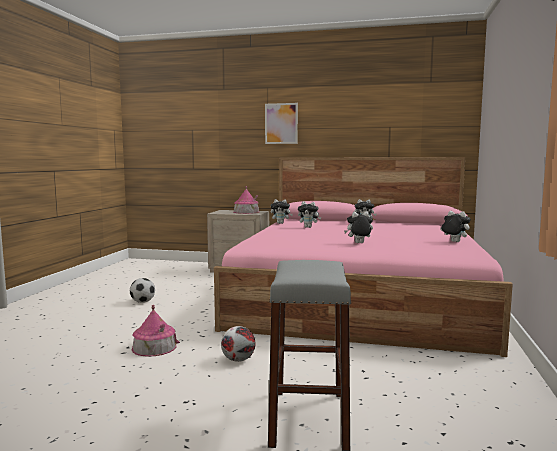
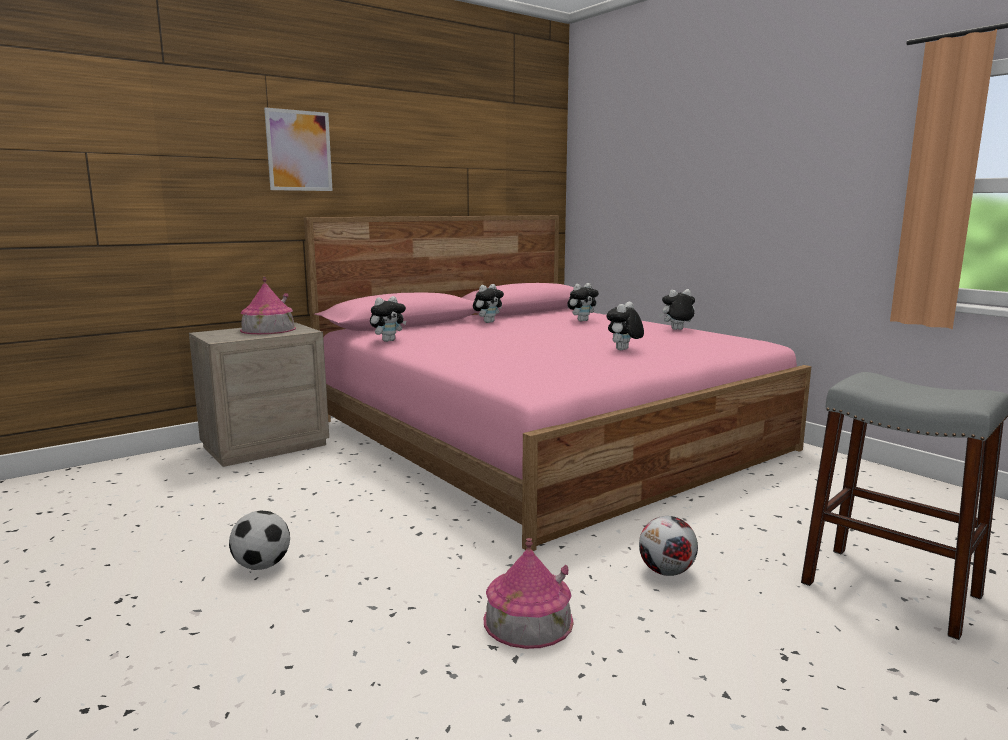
camera: 50 degrees left, 5 degrees up
(309, 227) = (459, 340): plush toy -> plush toy (582, 320)

